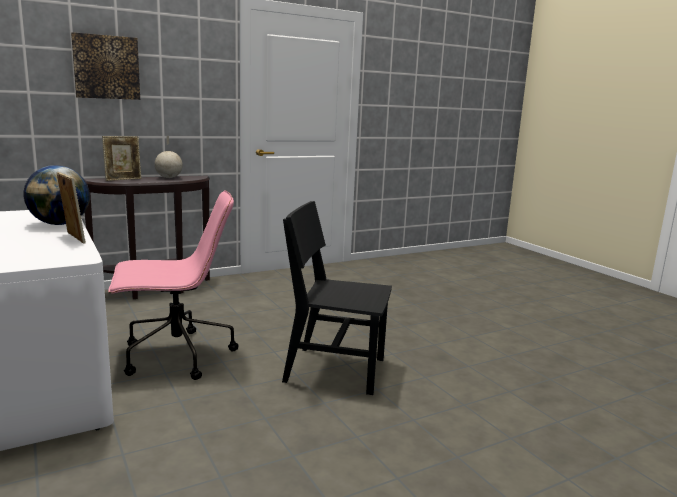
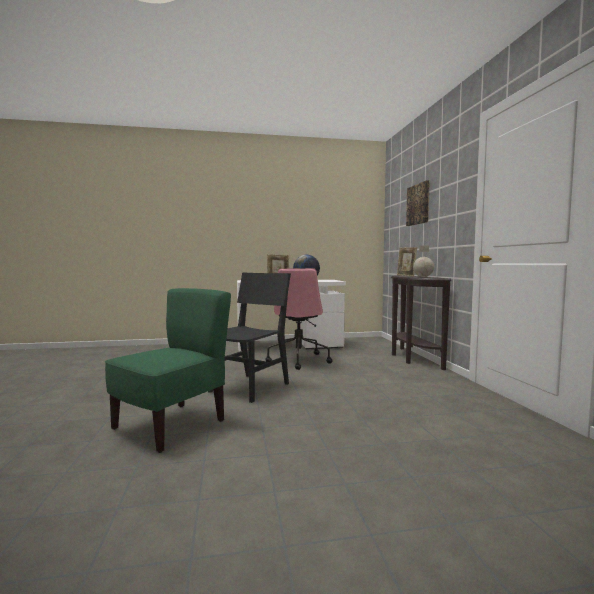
camera: 110 degrees right, 10 degrees down
(480, 388) = (171, 425): none -> green chair

